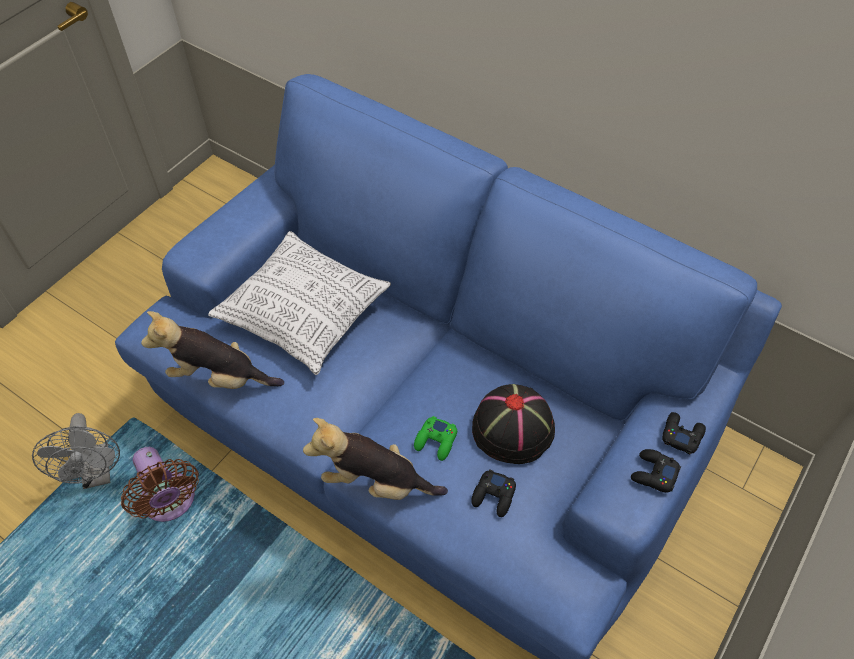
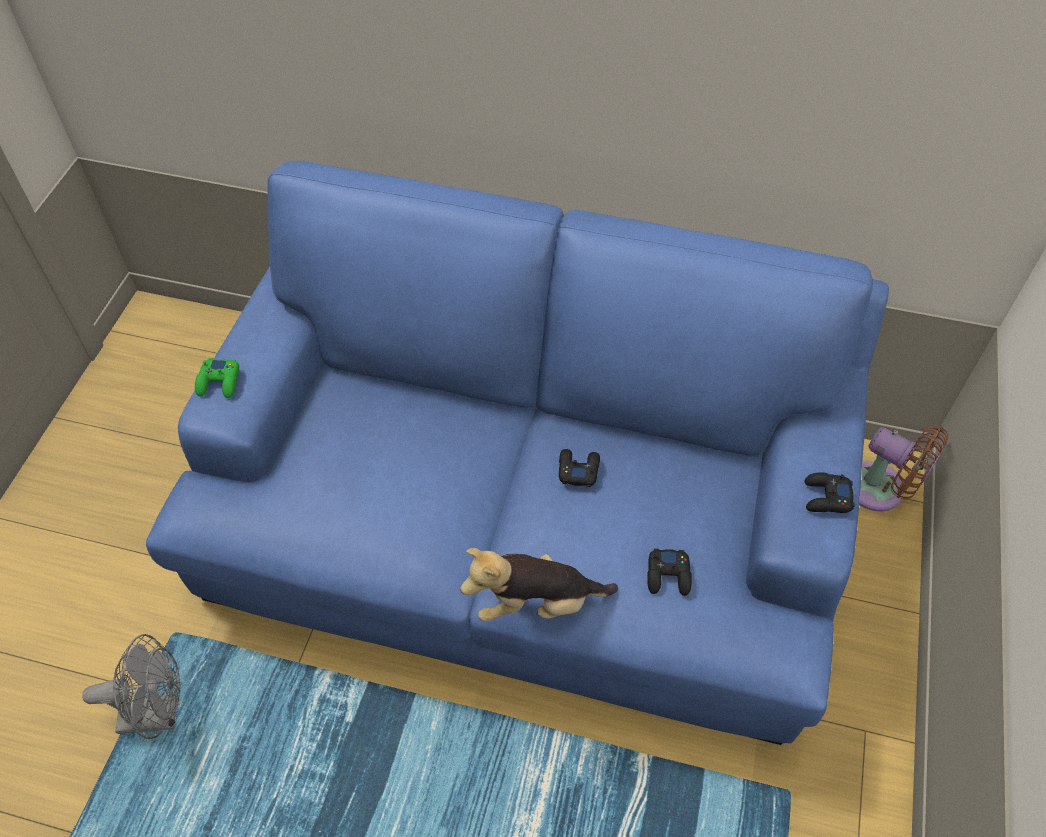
camera: 20 degrees left, 0 degrees up
(98, 474) = (159, 714): grey fan -> grey fan turned 60 degrees counterclockwise
(170, 502) = (264, 716): brown fan -> brown fan (881, 490)
(219, 377) = (303, 544): plush toy -> none
(304, 313) = (370, 442): pillow -> none
(436, 441) = (582, 537): green game controller -> green game controller (219, 382)
(513, 428) = (657, 497): black hat -> none
(681, 434) = (835, 449): black game controller -> black game controller (578, 469)

